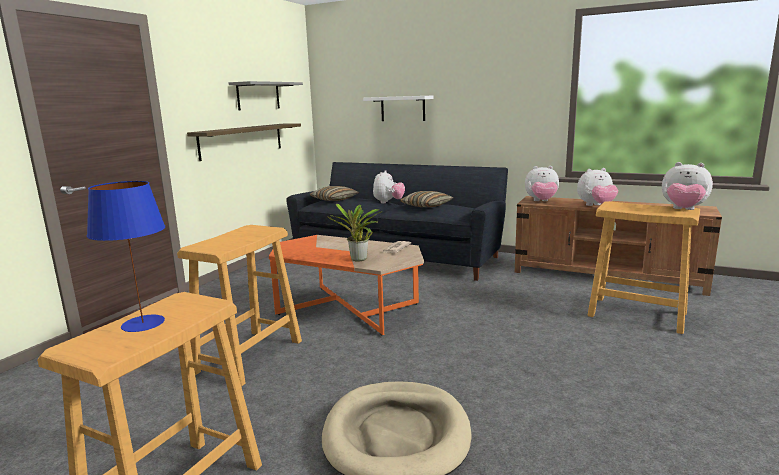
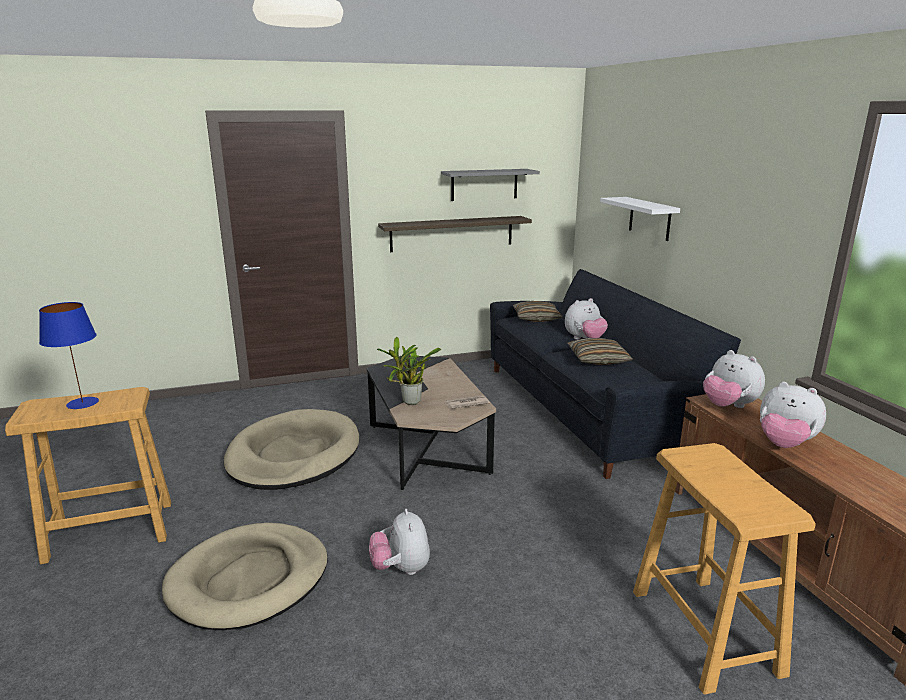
camera: 45 degrees right, 5 degrees up
(248, 356) = (294, 455): beige stool -> beige dog bed
(348, 309) = (428, 449): orange coffee table -> black coffee table
(683, 210) = (772, 508): plush toy -> plush toy (401, 568)

